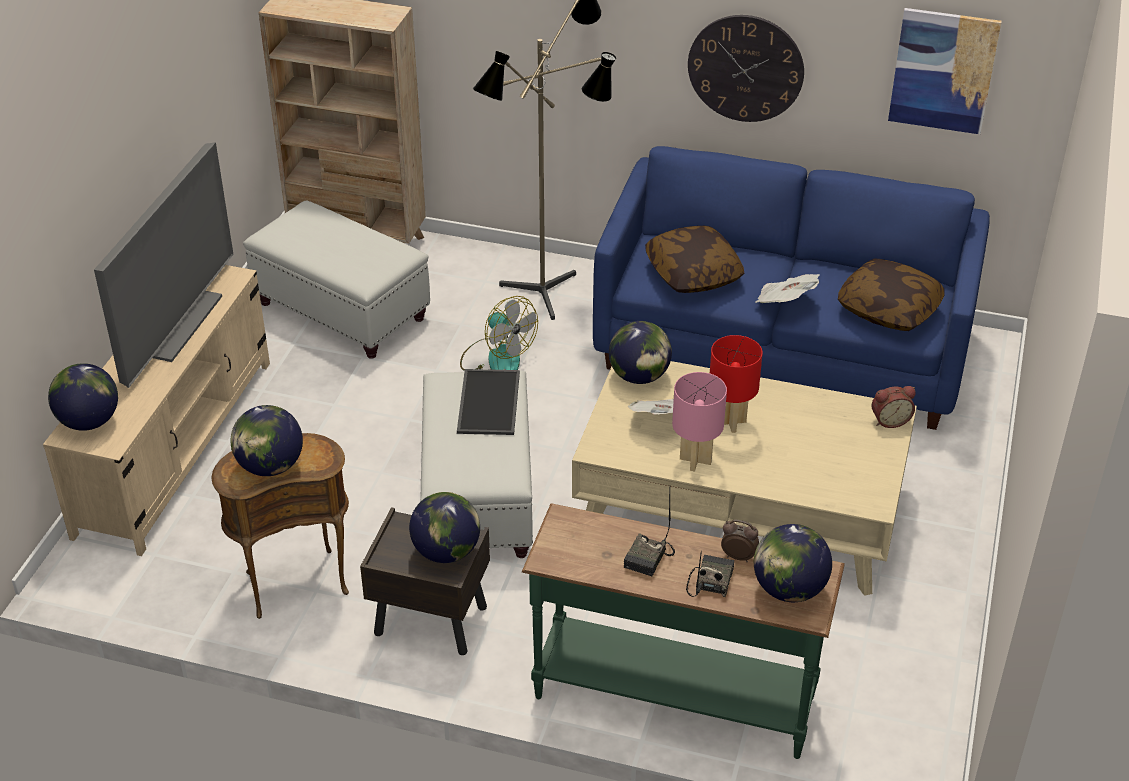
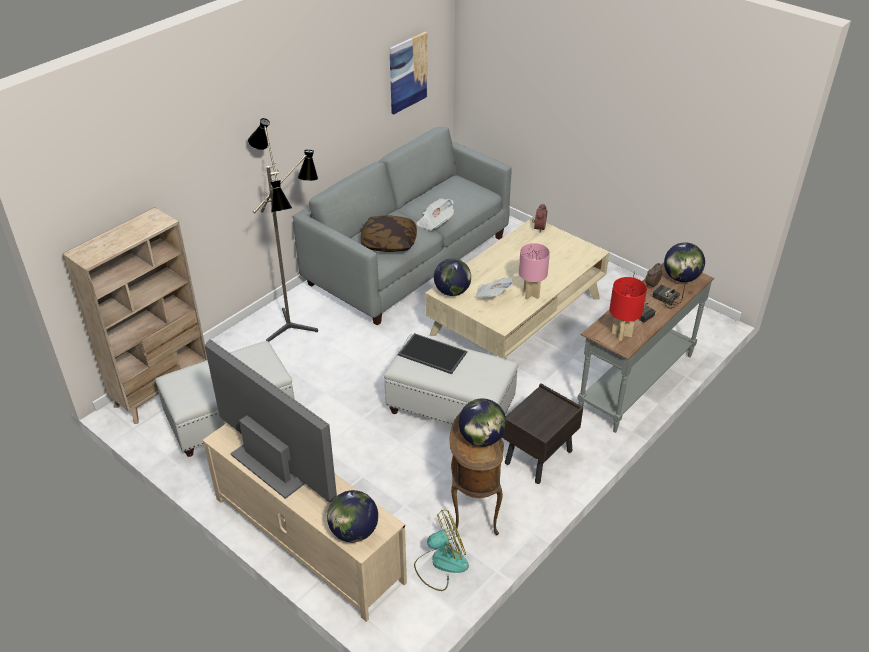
camera: 65 degrees left, 0 degrees up
(446, 552) = (549, 406): globe -> none
(497, 358) = (334, 364): fan -> fan (441, 564)
(674, 695) = (634, 382): green console table -> grey console table
(731, 422) = (509, 274): red table lamp -> red table lamp (621, 334)
(745, 68) = (329, 127): wall clock -> none
(783, 348) = (408, 260): blue sofa -> grey sofa
(889, 309) = (465, 195): pillow -> none

